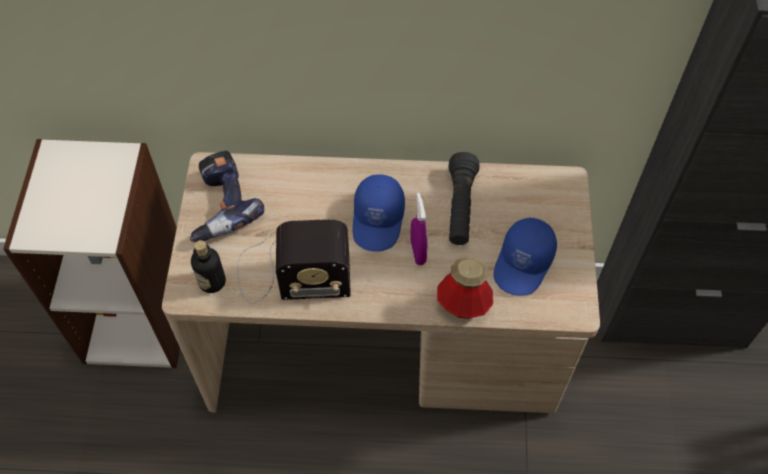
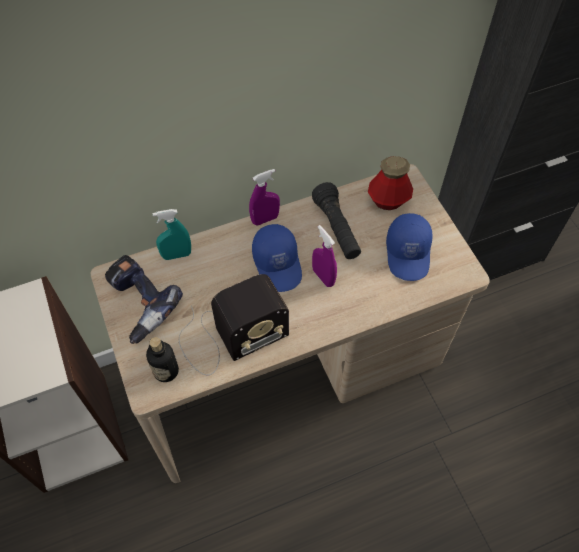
camera: 25 degrees left, 0 degrees up
(282, 171) = (176, 255): none -> turquoise spray bottle
(390, 168) = (265, 219): none -> purple spray bottle
(463, 305) = (381, 304): bottle -> bottle (388, 201)

